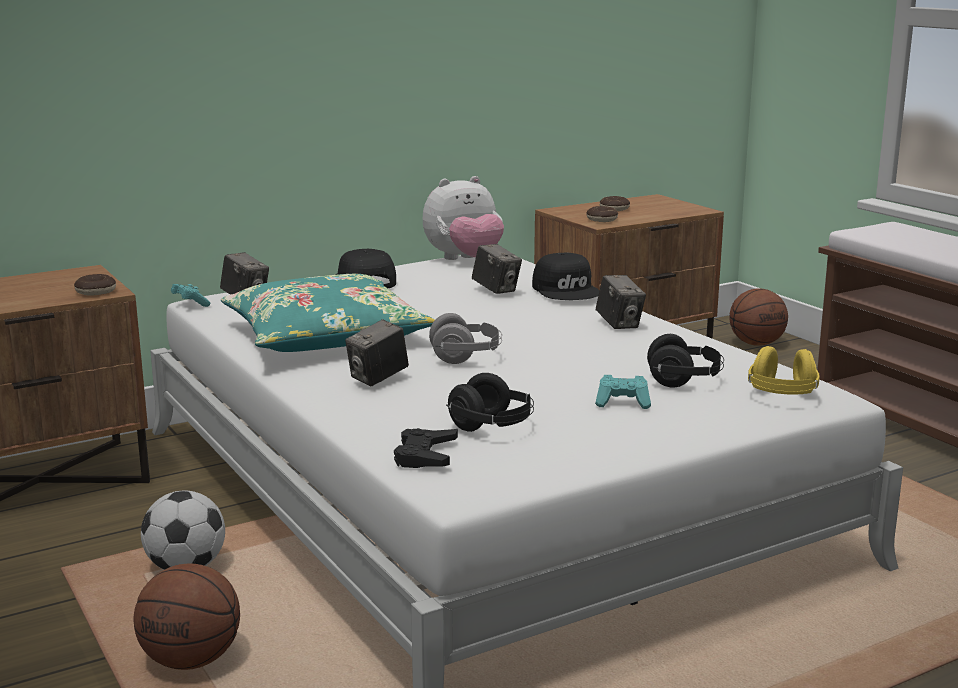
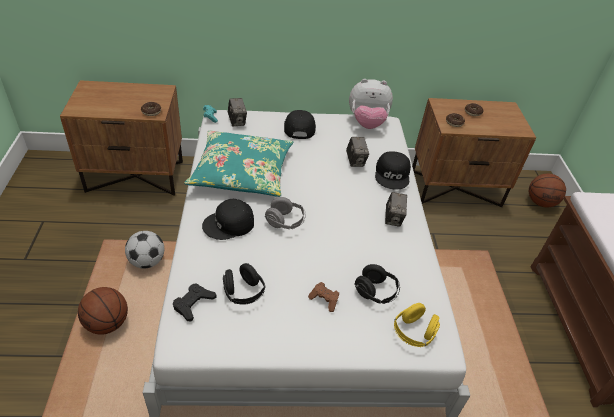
camera: 25 degrees right, 25 degrees up
(378, 378) = (229, 224): camera -> black cap
(623, 403) = (324, 300): turquoise game controller -> brown game controller

